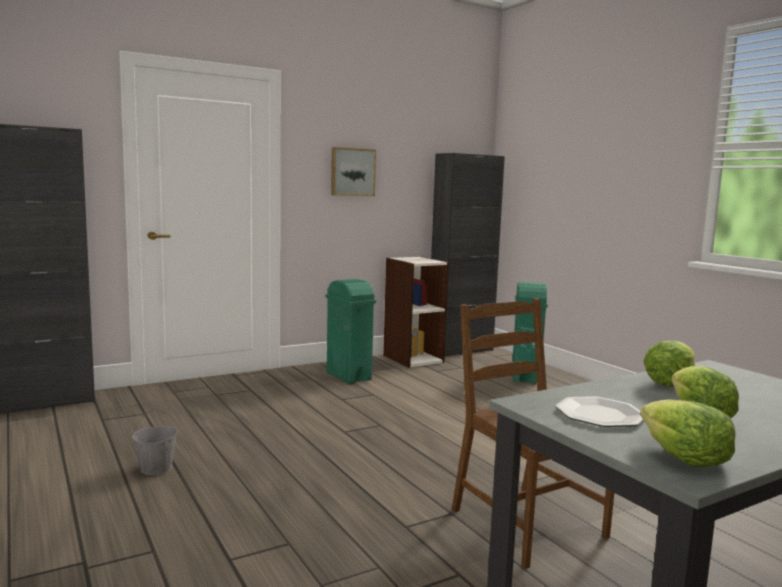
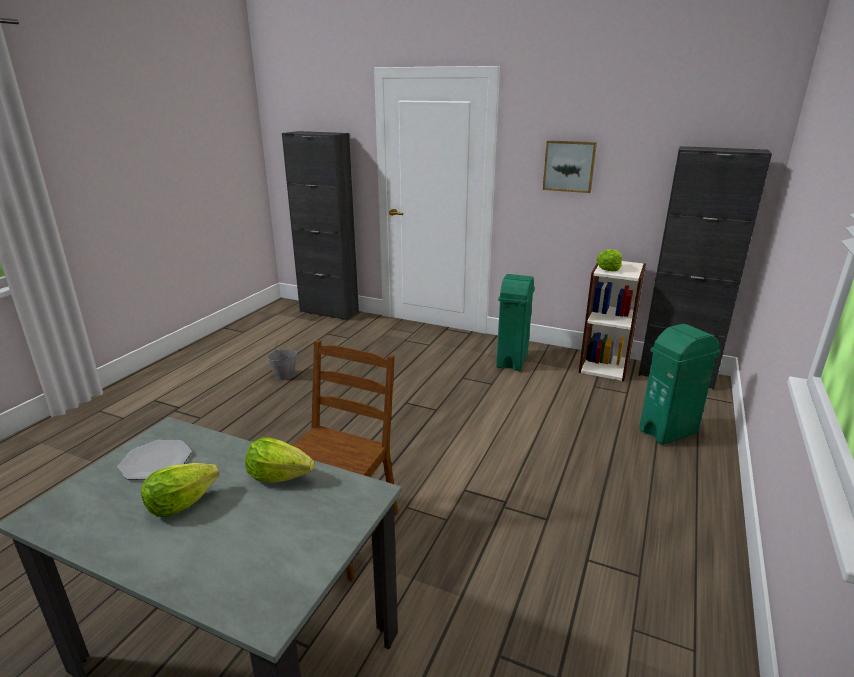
camera: 55 degrees right, 15 degrees up
(683, 457) = (70, 509): lettuce -> lettuce (609, 268)

